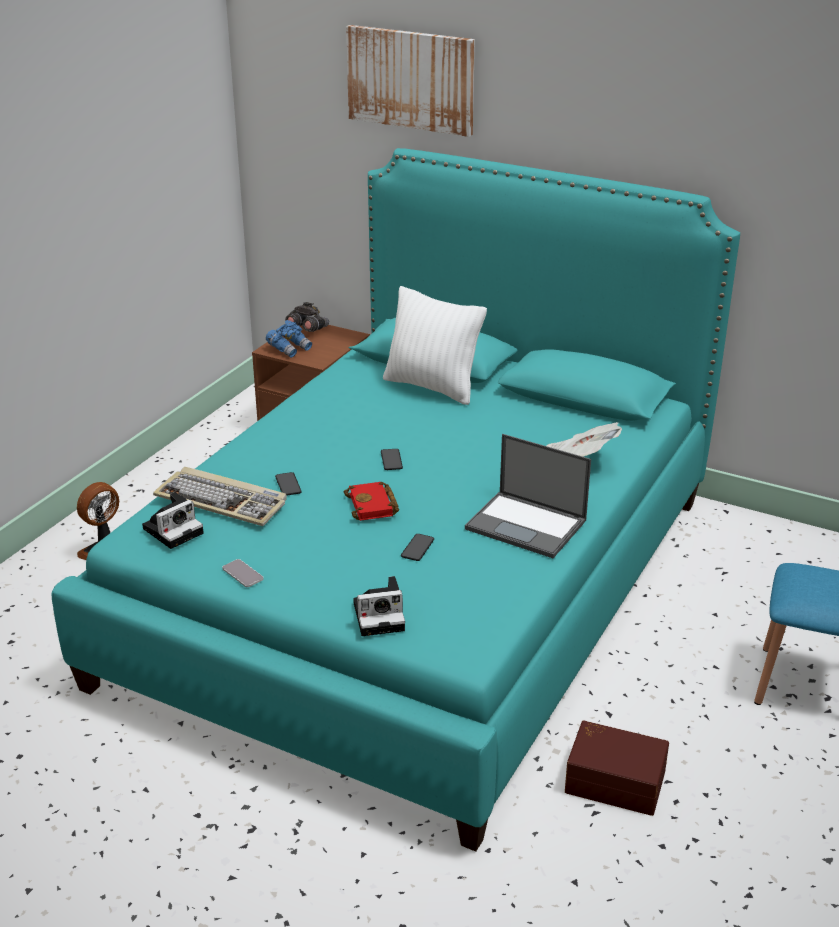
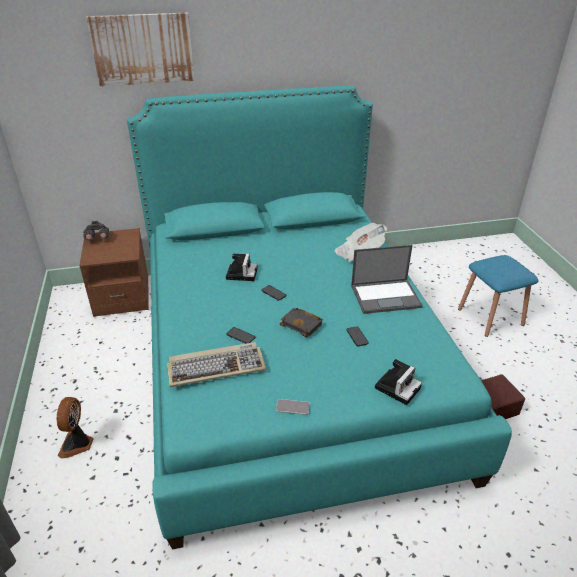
camera: 40 degrees left, 5 degrees up
(174, 530) = (212, 403): camera -> camera (241, 273)
(289, 349) = (102, 254): blue binoculars -> none
(373, 506) = (302, 324): red book -> black book
(432, 387) = (235, 242): white pillow -> none

